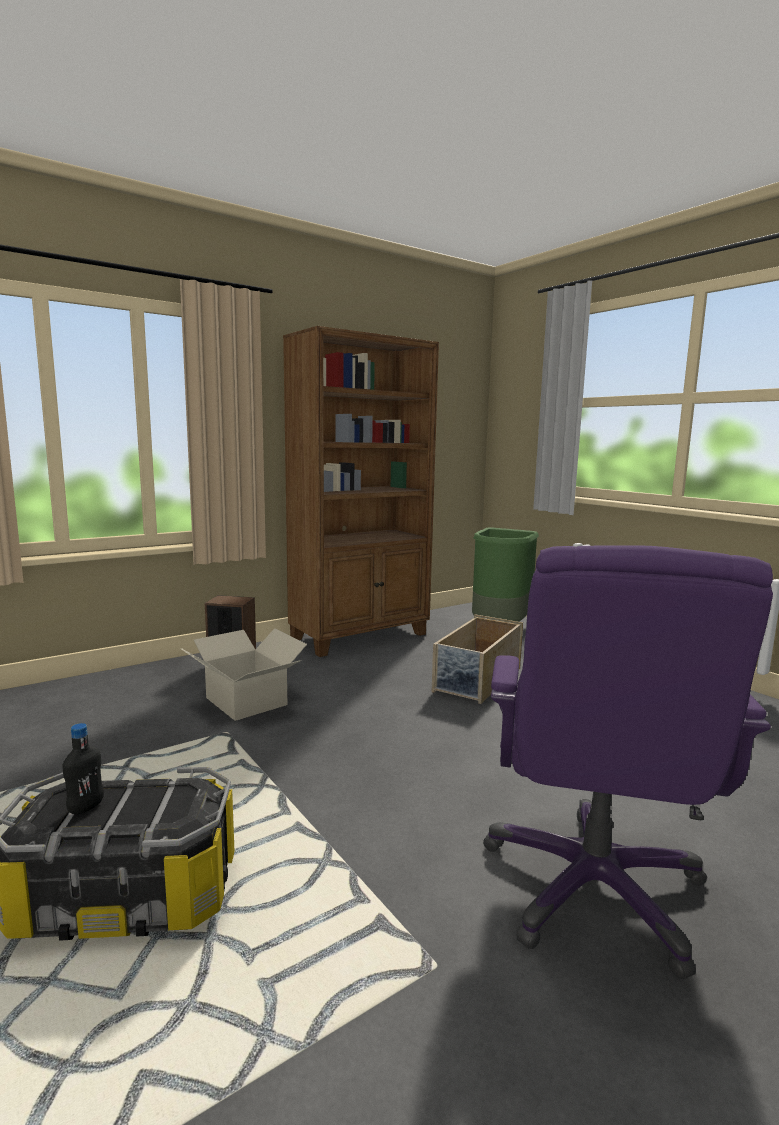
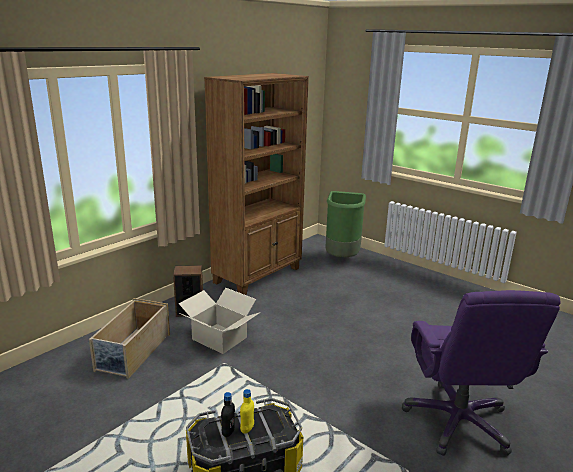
camera: 15 degrees left, 10 degrees up
(122, 808) = (247, 429): none -> yellow bottle
(477, 680) = (348, 302): beige storage box -> beige storage box (133, 352)

